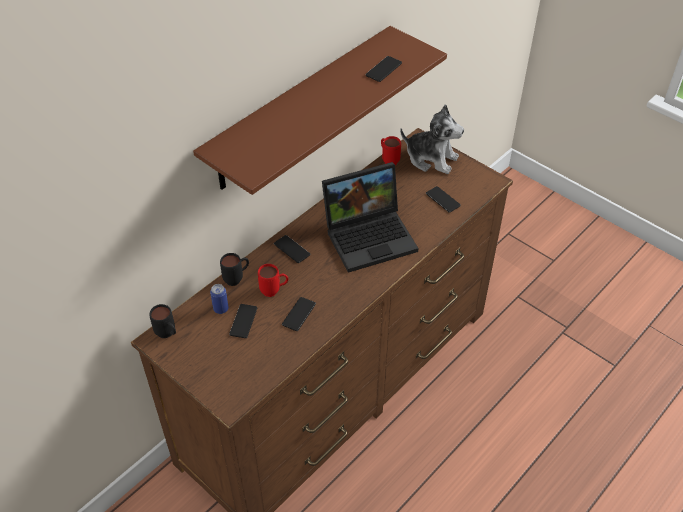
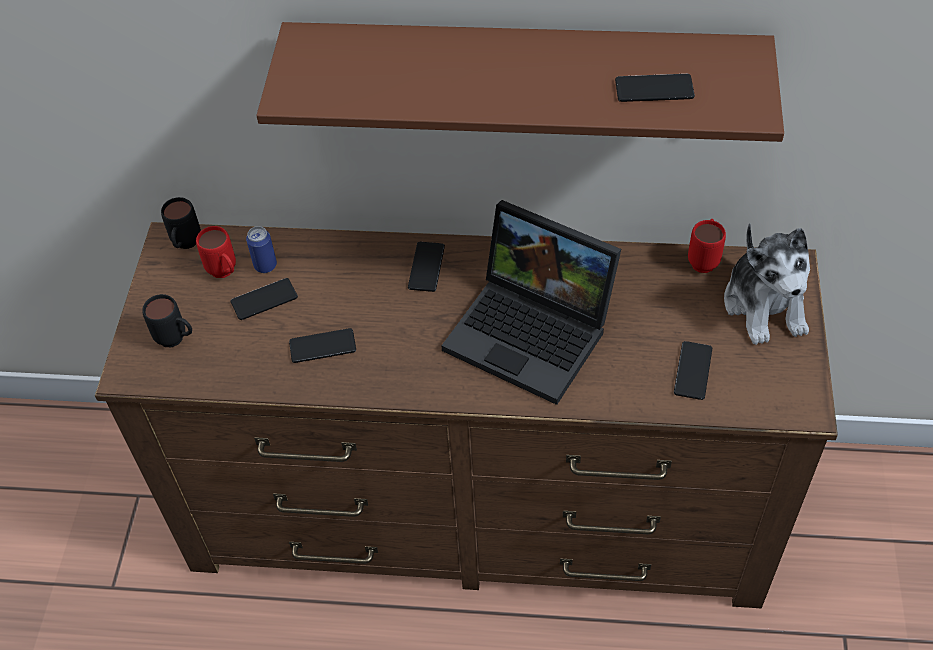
camera: 55 degrees right, 5 degrees up
(237, 279) = (326, 248): black mug -> black mug (177, 340)
(274, 291) = (339, 297): red mug -> red mug (225, 274)

